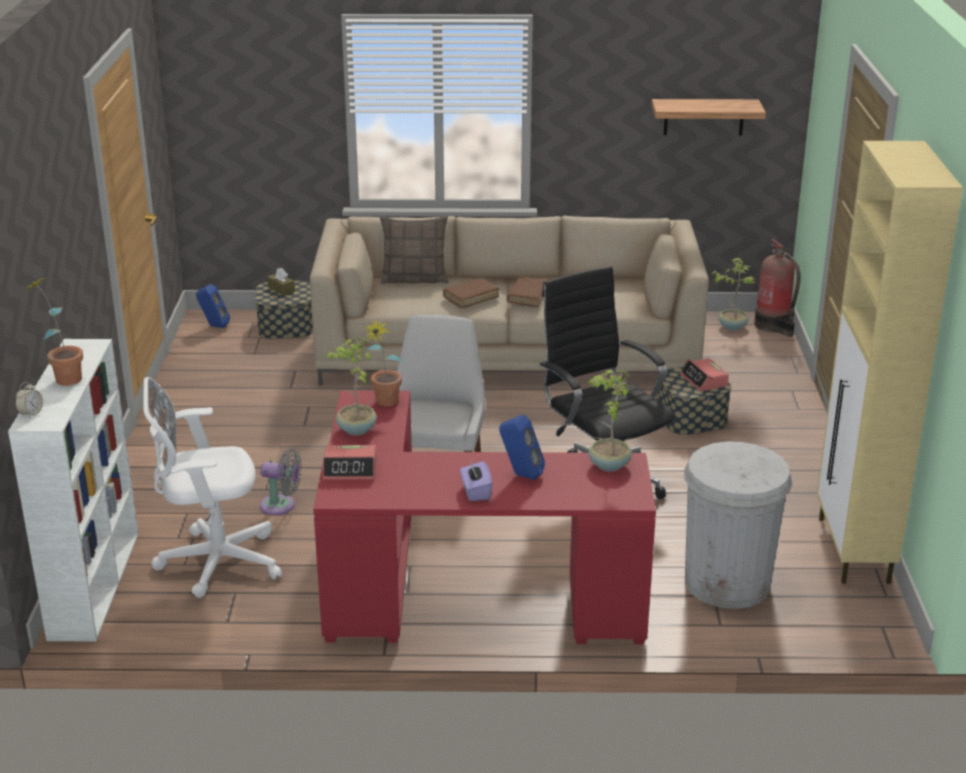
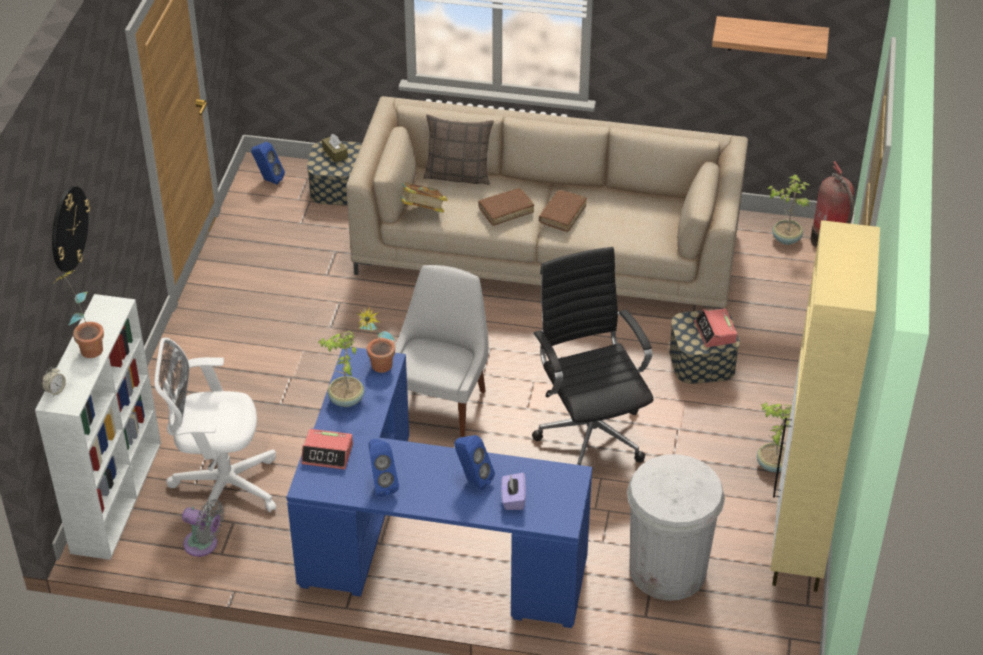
camera: 10 degrees right, 15 degrees up
(36, 247) = (68, 228): none -> wall clock
(281, 506) = (291, 426): grey fan -> grey fan (204, 544)
(385, 305) = (420, 211): none -> book
(419, 488) = (381, 485): none -> blue speaker
(453, 592) = (421, 548): red desk -> blue desk
(475, 492) = (428, 495): purple tissue box -> purple tissue box (513, 499)
(608, 465) = (553, 478): potted plant -> potted plant (771, 465)

